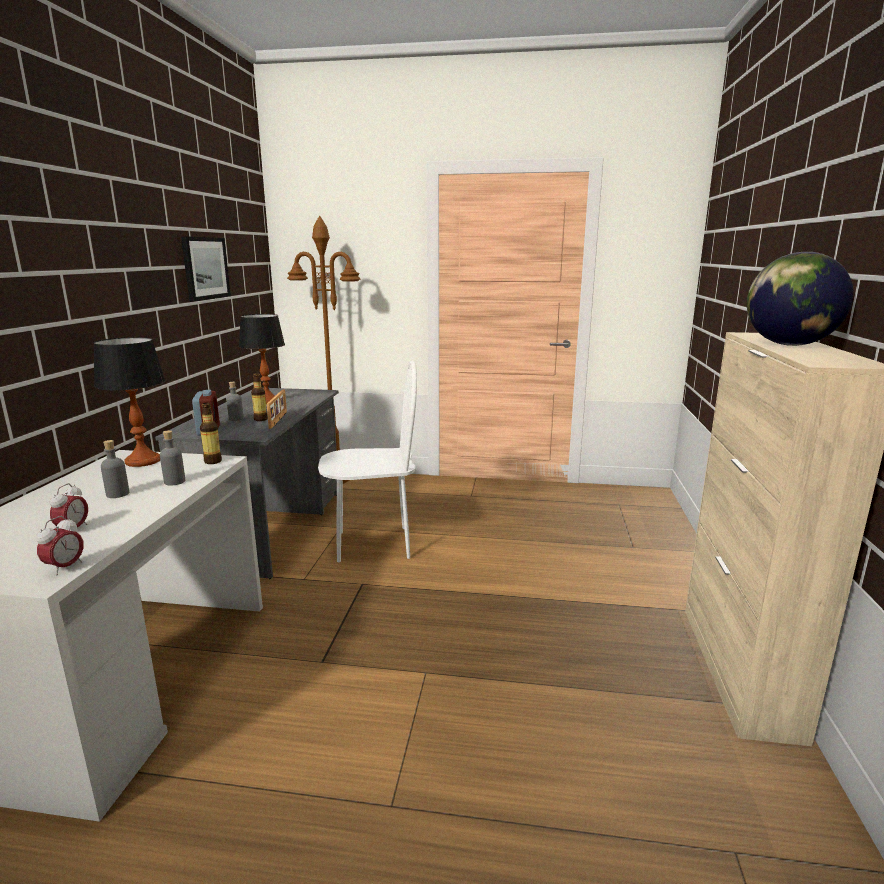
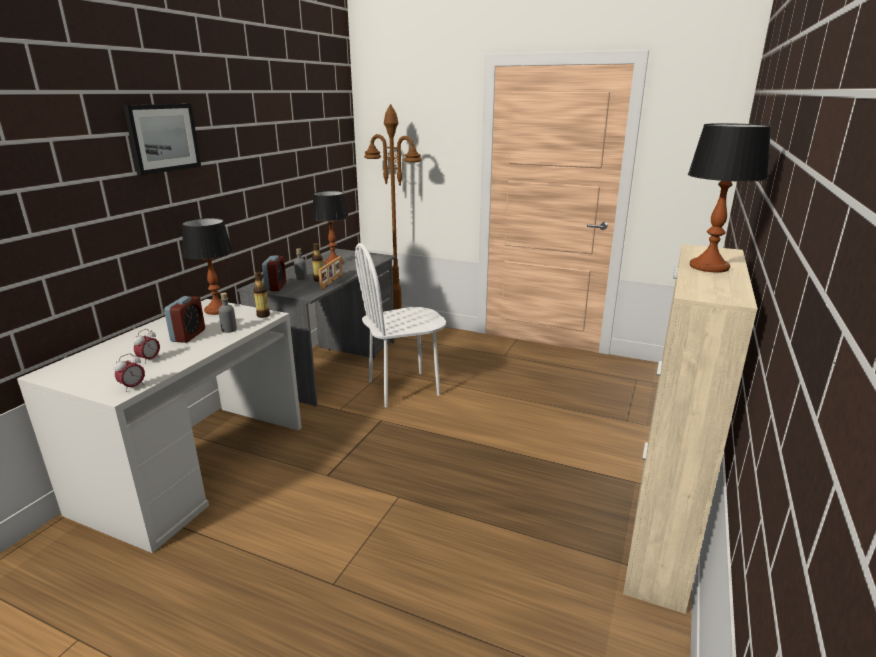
camera: 15 degrees right, 5 degrees up
(118, 494) = (188, 335): grey bottle -> alarm clock
(205, 268) = (288, 153): picture -> picture (163, 138)
(373, 544) = (403, 388): white chair -> white chair turned 150 degrees clockwise
(788, 345) = (708, 267): globe -> table lamp

